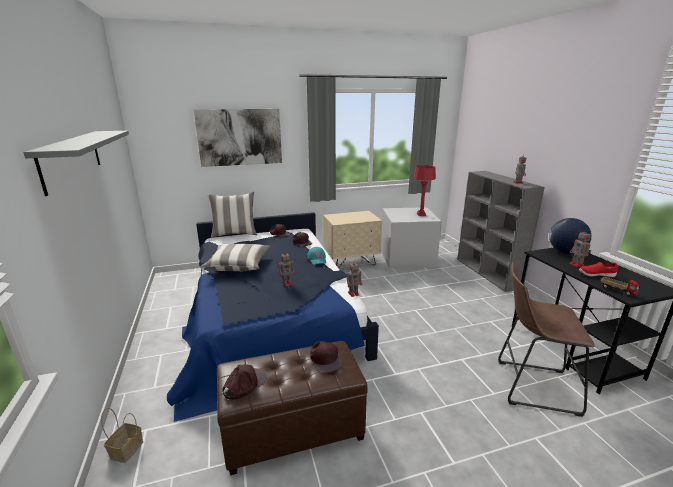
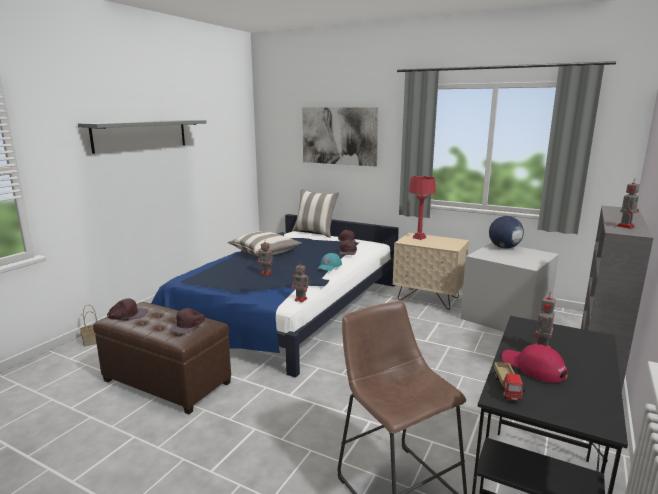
camera: 45 degrees right, 5 degrees down
(421, 214) = (526, 258): red table lamp -> red table lamp (419, 238)
(565, 252) = (572, 337): globe -> globe (504, 247)
(596, 275) = (533, 367): red shoe -> red cap

